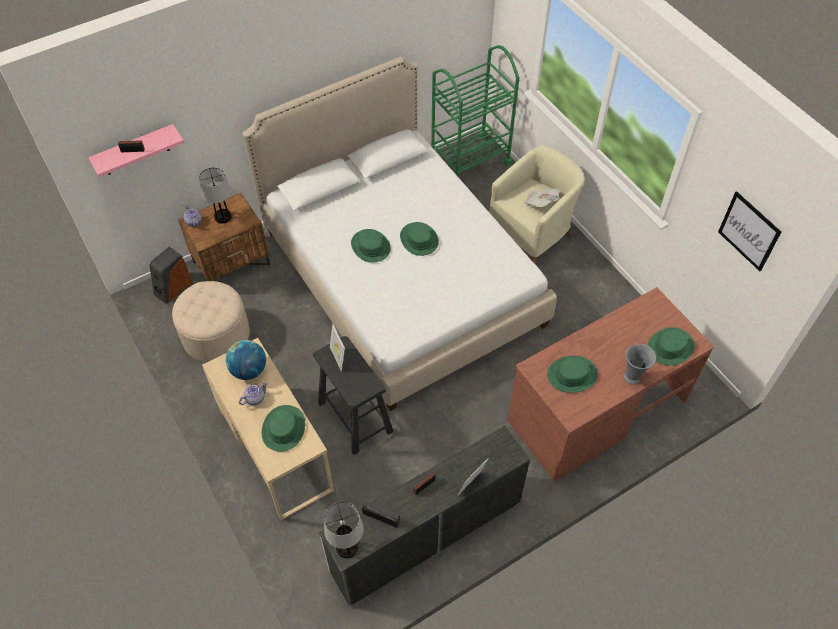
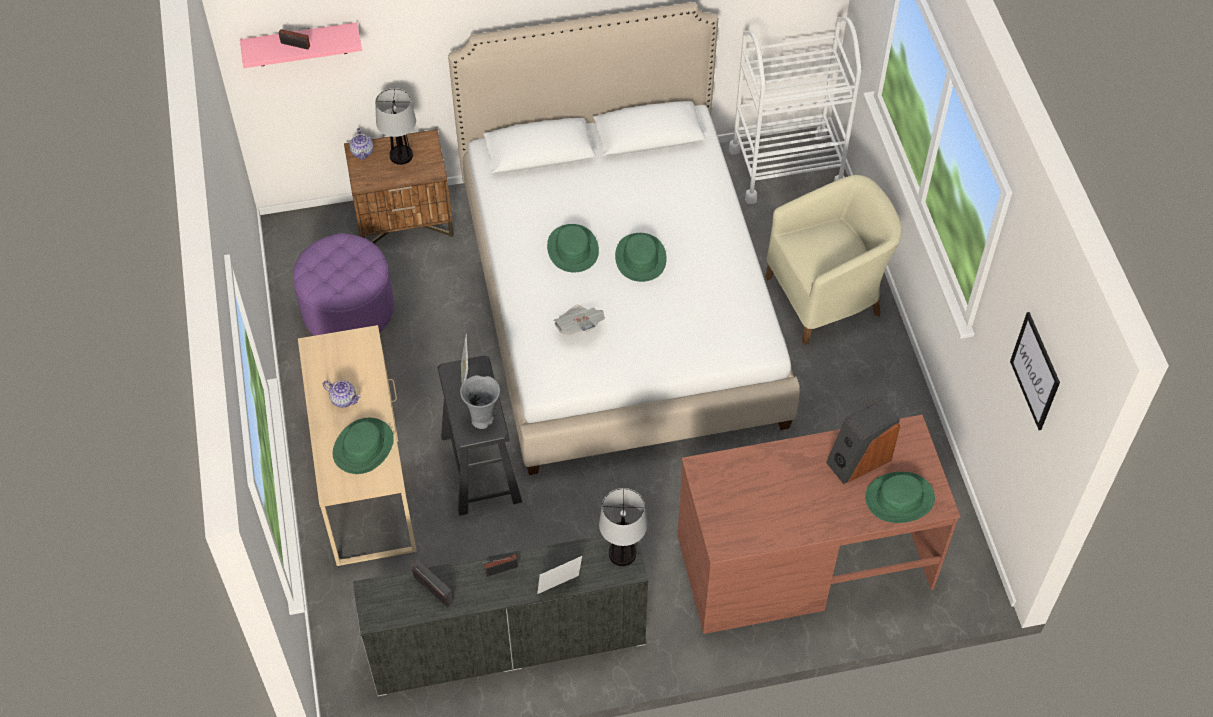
camera: 20 degrees right, 0 degrees up
(173, 288) = (317, 231): speaker -> speaker (858, 460)
(216, 335) = (348, 309): beige ottoman -> purple ottoman
(249, 370) = (351, 362): globe -> none
(255, 398) = (344, 399): teapot -> teapot turned 45 degrees clockwise
(347, 547) = (379, 609): table lamp -> table lamp (623, 554)
(469, 161) = (786, 167): green cart -> white cart
(540, 203) = (836, 255): newspaper -> newspaper (579, 327)
(572, 375) = (749, 493): green hat -> none
(632, 377) = (828, 520): grey vase -> grey vase (483, 419)

